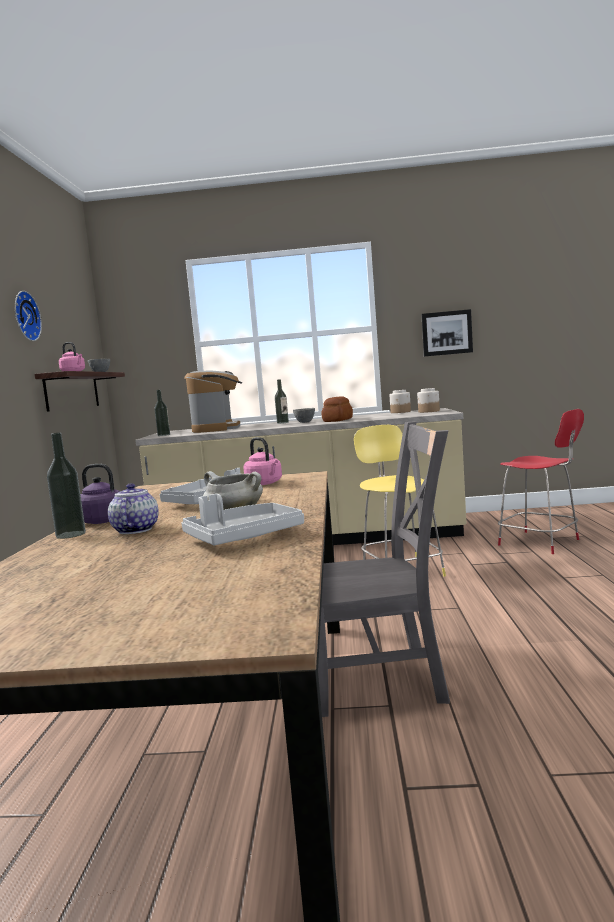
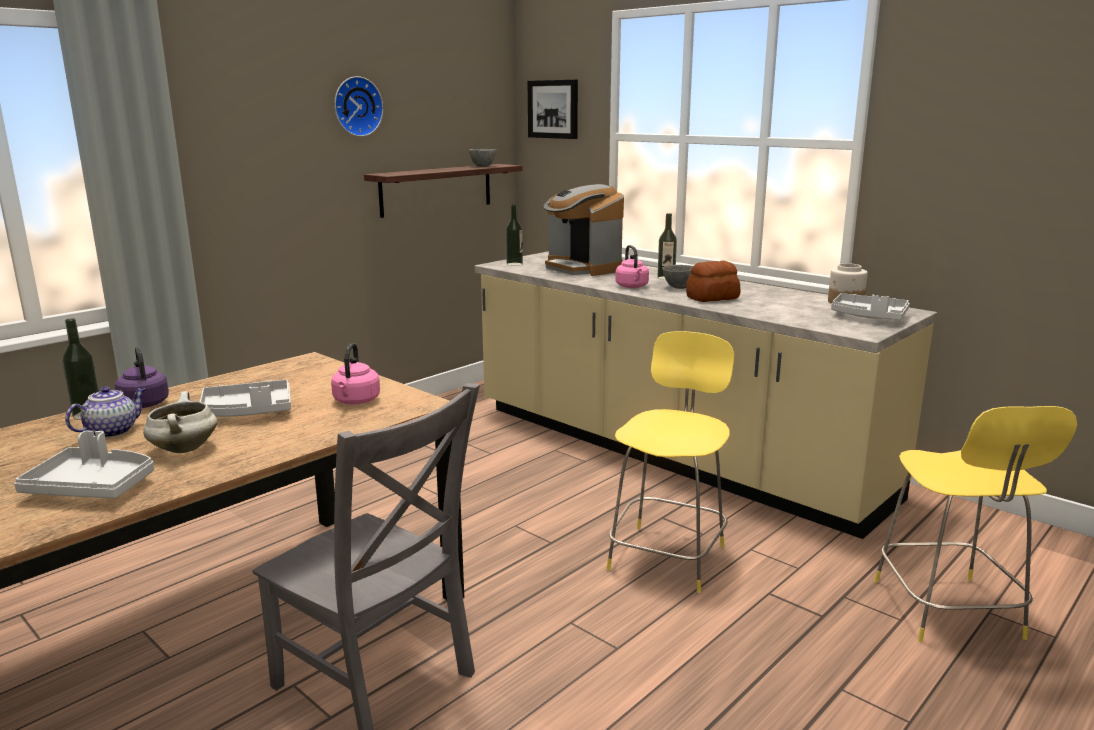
camera: 40 degrees right, 10 degrees up
(74, 372) = (421, 171): pink kettle -> pink kettle (632, 287)
(217, 429) = (582, 268): coffee machine -> coffee machine turned 105 degrees clockwise
(428, 411) = (868, 317): jar -> grey tray
(446, 333) = (990, 172): picture -> picture (553, 109)
(541, 543) = (948, 612): red stool -> yellow stool

